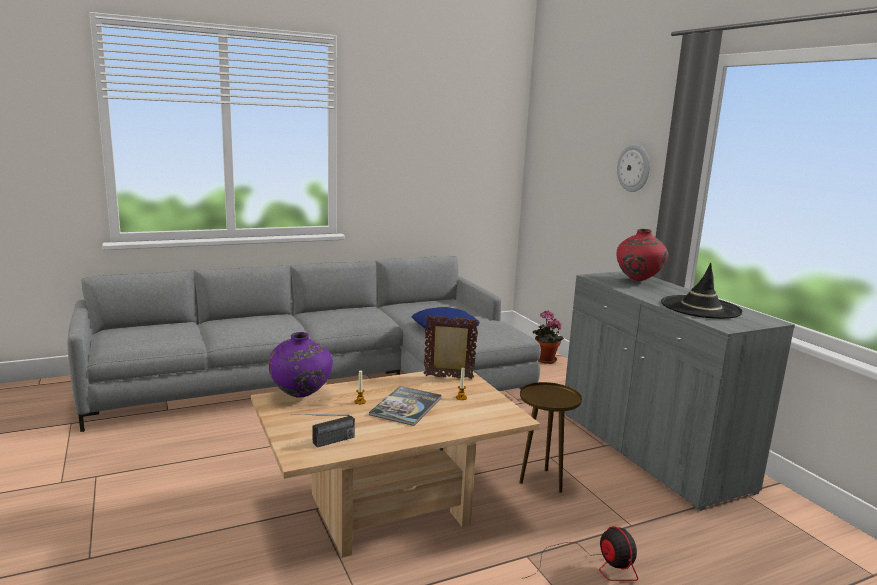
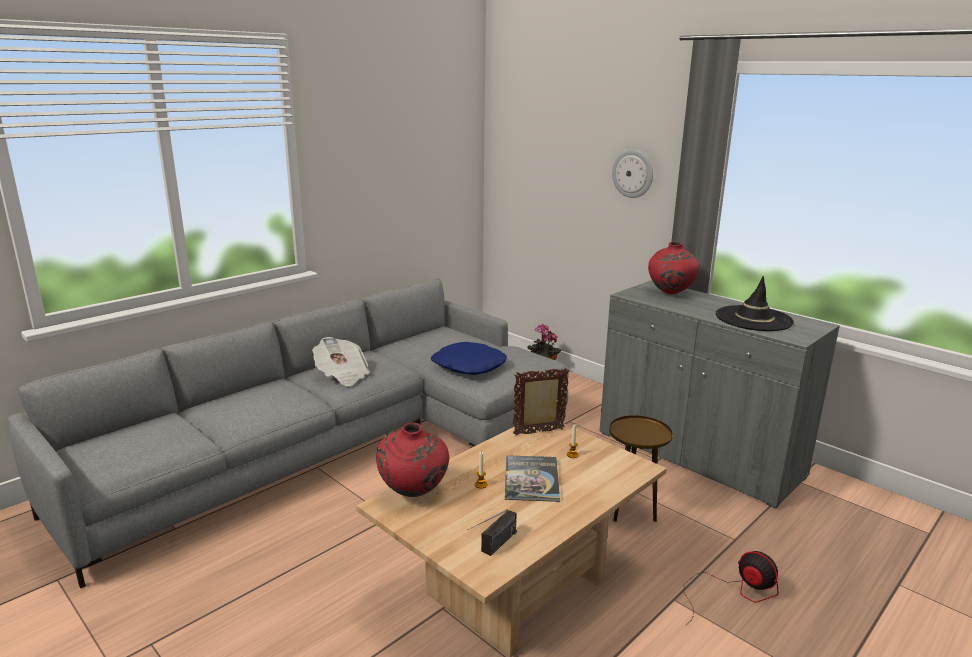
camera: 20 degrees left, 5 degrees up
(301, 396) = (414, 493): purple vase -> red vase
(333, 317) = (342, 375): none -> newspaper

